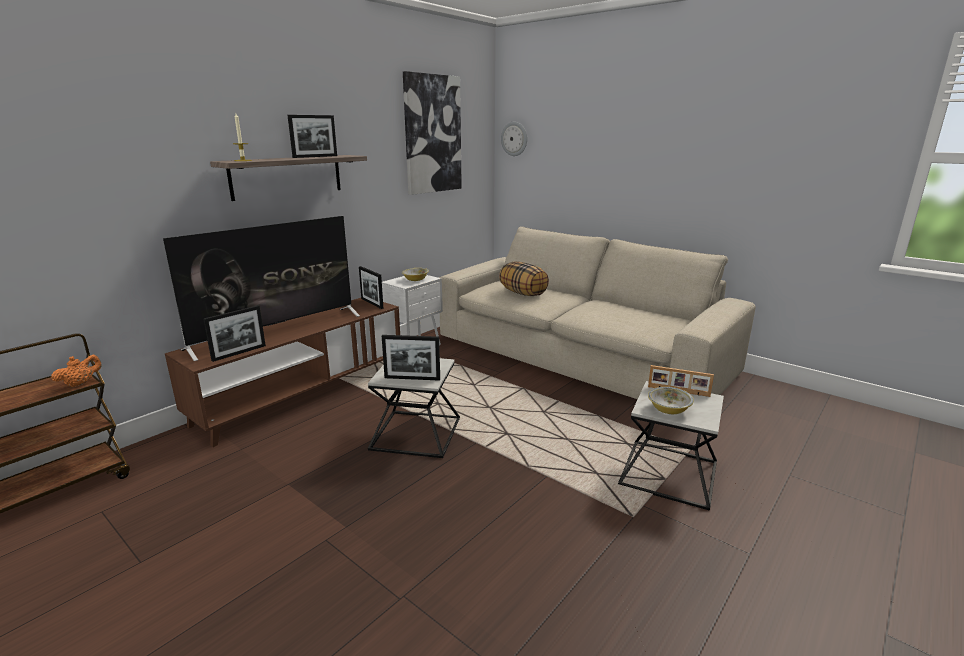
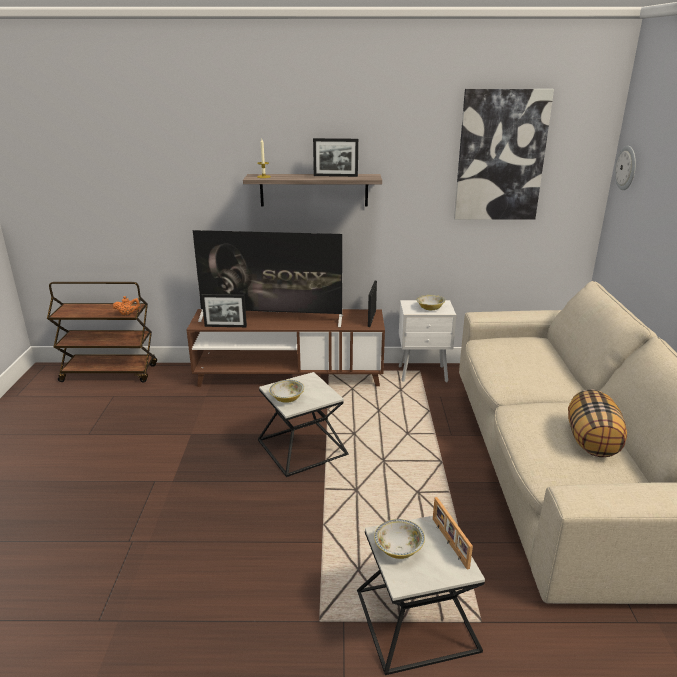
camera: 50 degrees right, 5 degrees up
(412, 378) = (287, 398): picture frame -> bowl
(523, 293) = (520, 362): pillow -> pillow (592, 442)

